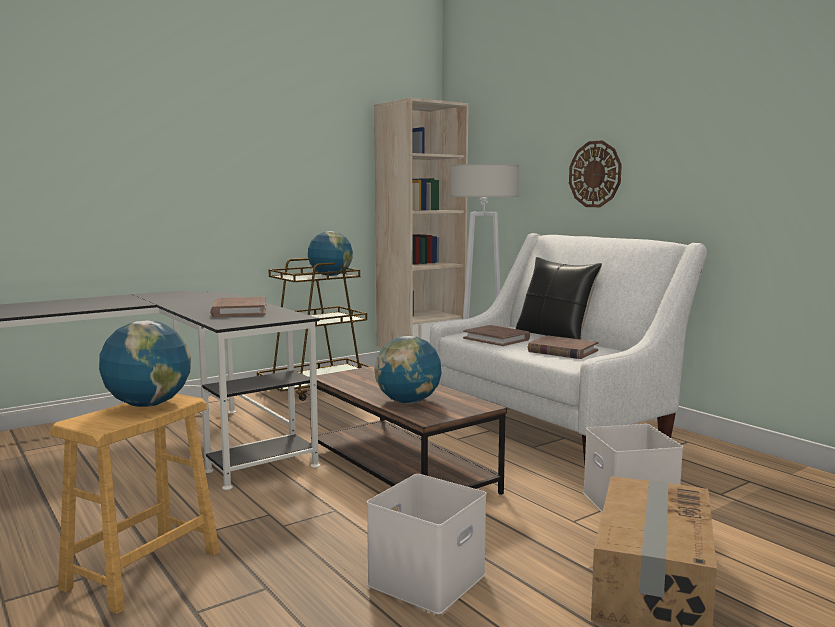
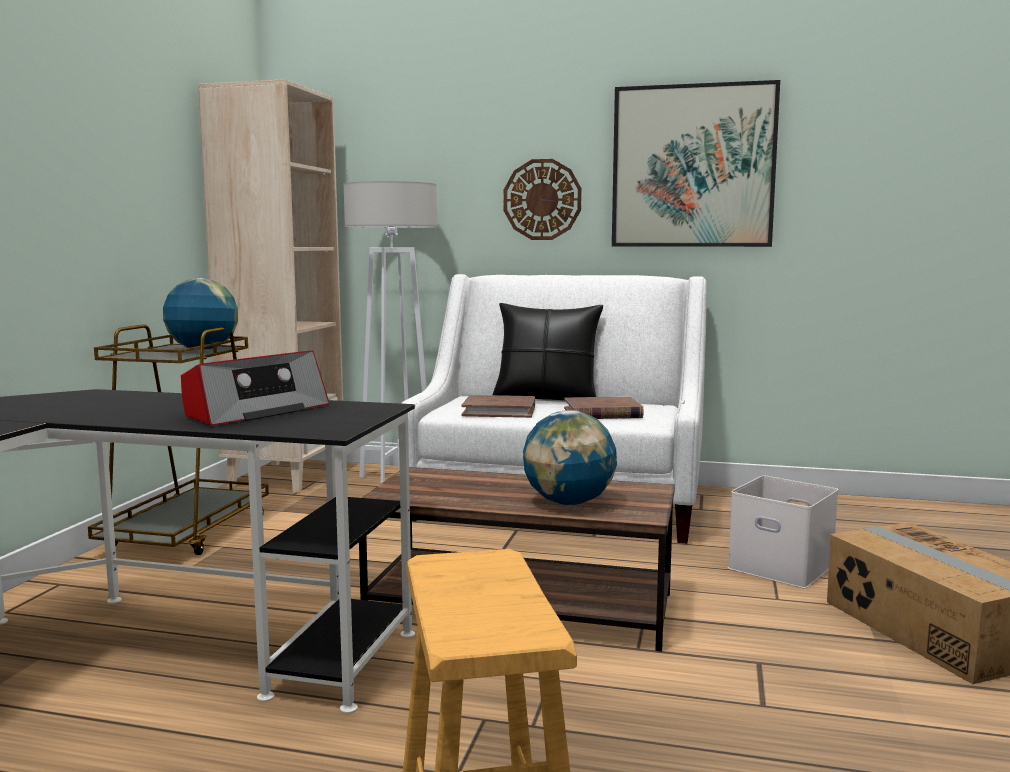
camera: 40 degrees left, 0 degrees up
(148, 404) = (470, 579): globe -> none
(239, 311) = (255, 411): brown book -> radio
(427, 581) = (801, 714): white storage box -> none
(707, 142) = (693, 167): none -> picture

